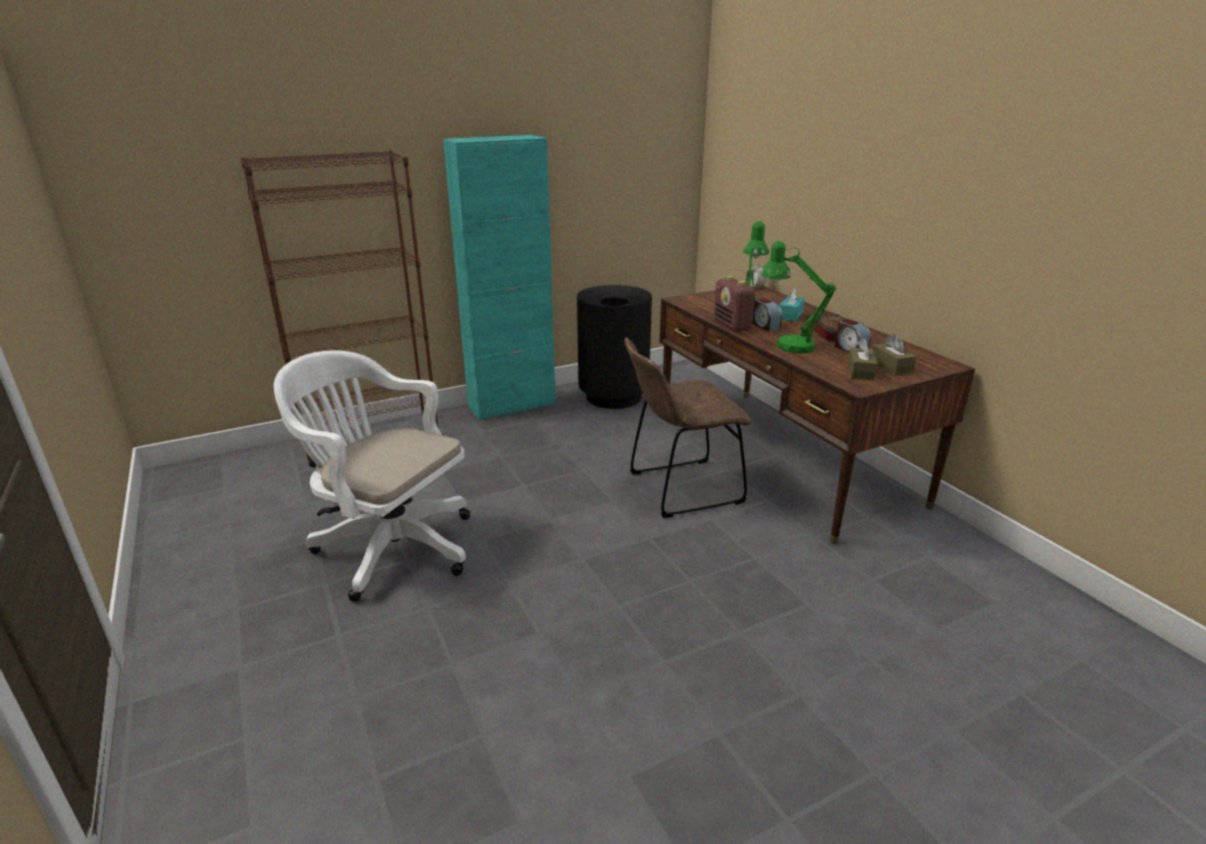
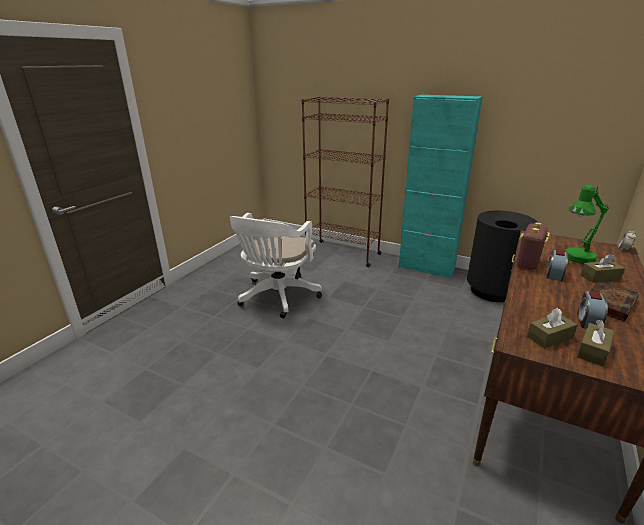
camera: 55 degrees right, 0 degrees up
(389, 546) = (277, 297): white office chair -> white office chair turned 150 degrees counterclockwise
(679, 489) = (435, 360): brown chair -> none
(787, 345) = (536, 292): green table lamp -> none
(790, 315) = (600, 277): turquoise tissue box -> brown tissue box

